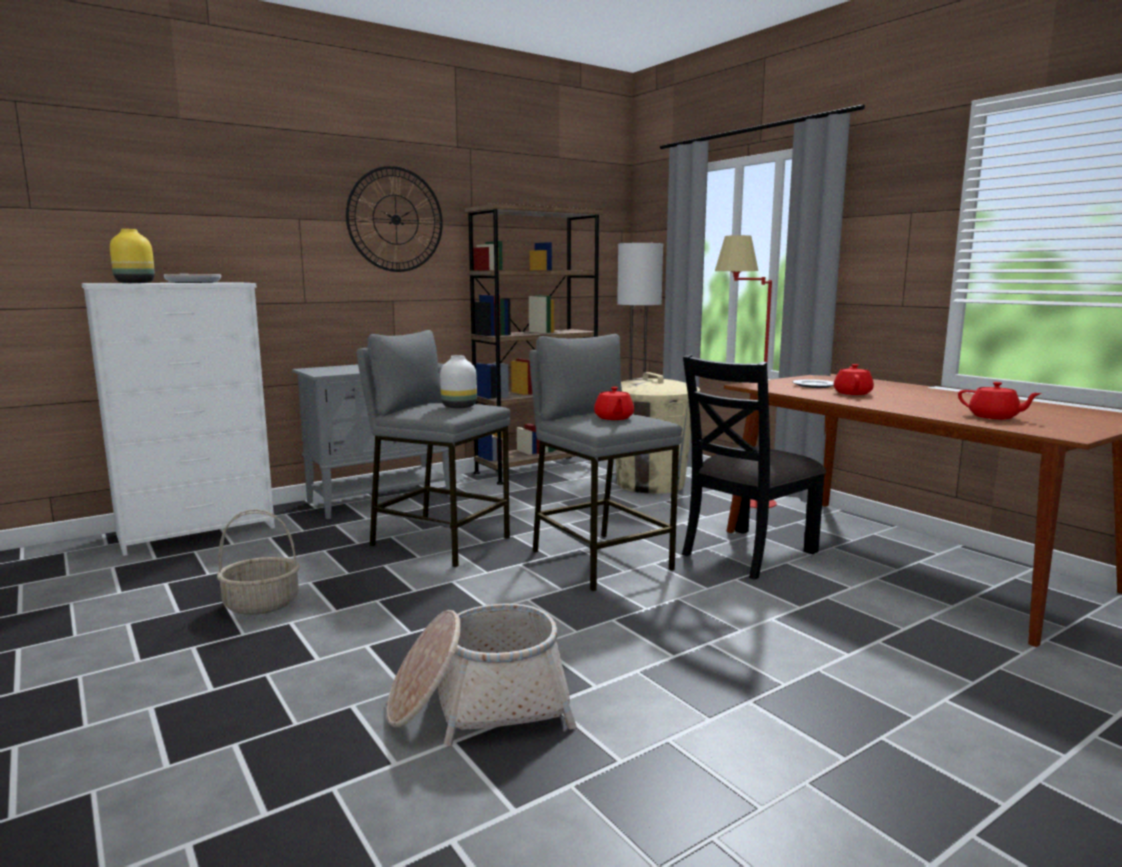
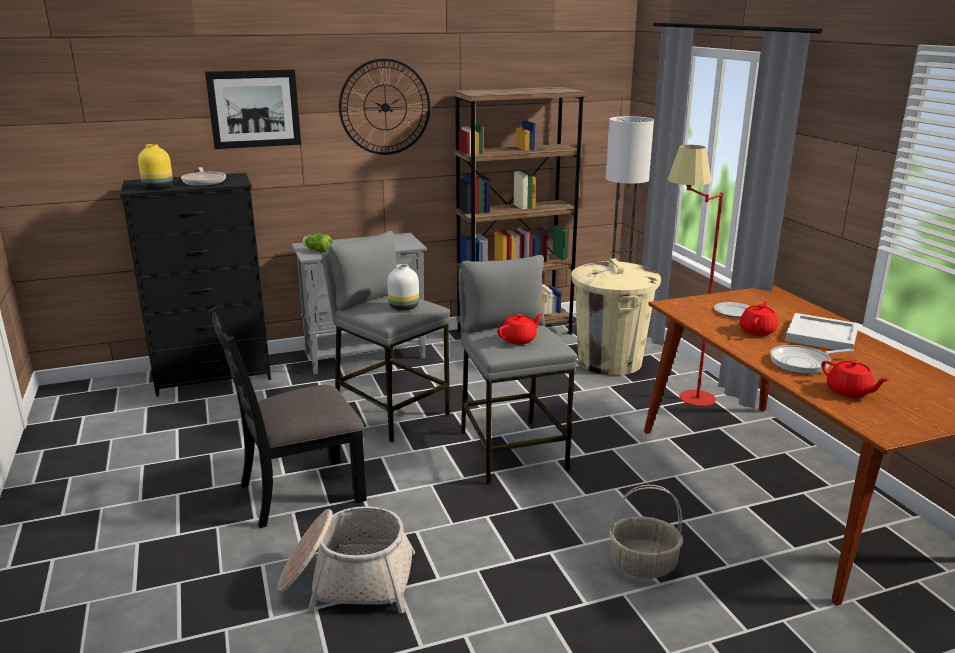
camera: 15 degrees right, 10 degrees up
(198, 531) = (215, 376): white dresser -> black dresser
(249, 209) = (254, 109): none -> picture
(262, 604) = (236, 460): basket -> basket (643, 563)
(327, 371) = (317, 250): none -> lettuce
(613, 418) = (519, 340): red teapot -> red teapot turned 135 degrees counterclockwise
(747, 553) = (646, 459): black chair -> black chair (300, 492)
(915, 393) = (822, 336): none -> white tray
(925, 406) = (803, 363): none -> frying pan

